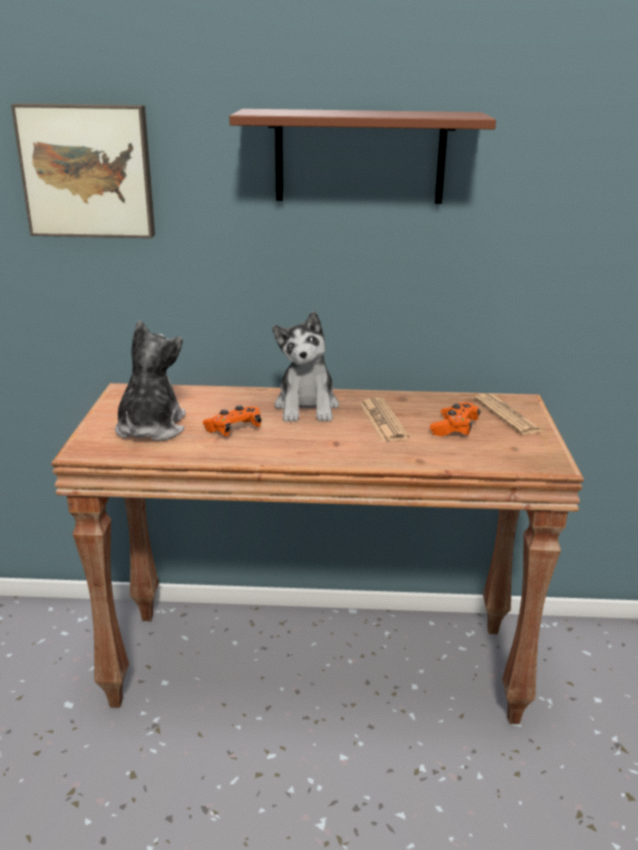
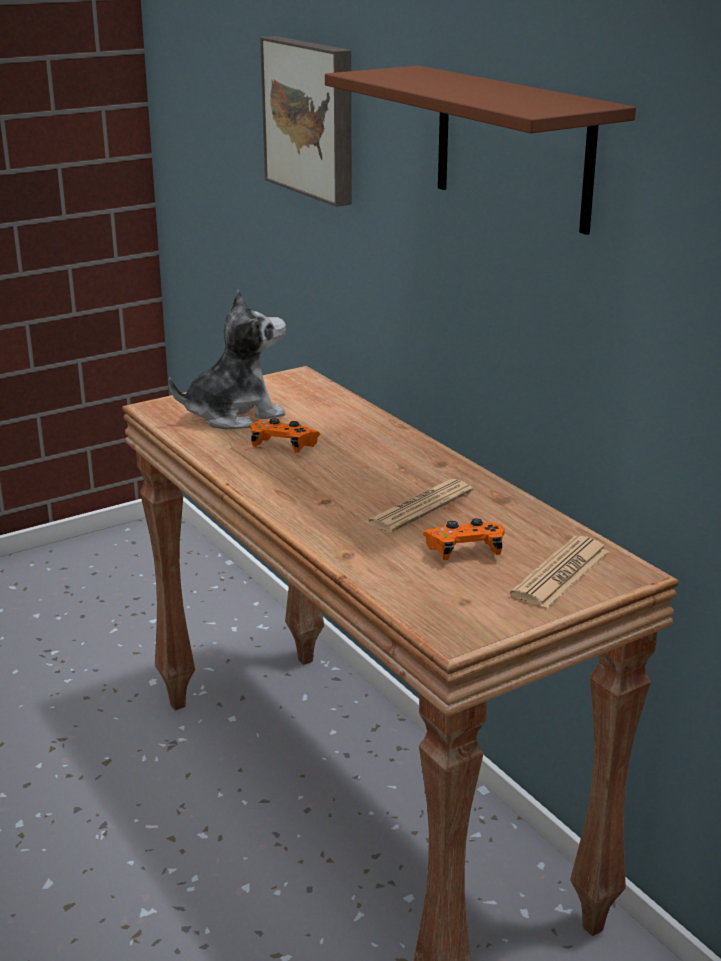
camera: 55 degrees right, 0 degrees up
(307, 407) = (392, 460): plush toy -> none

